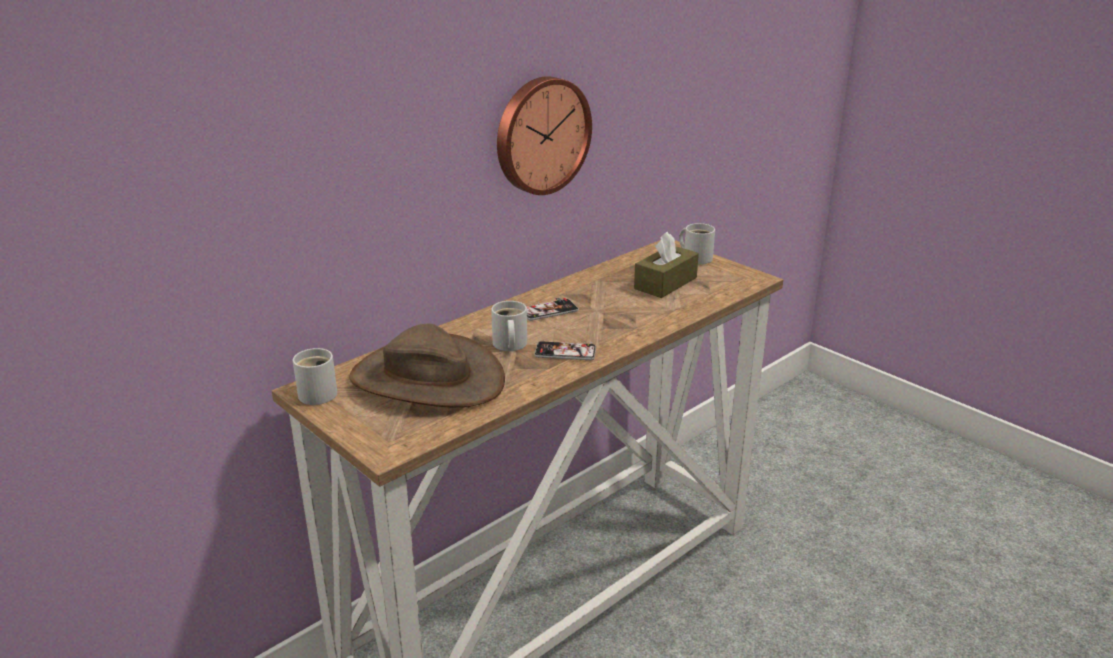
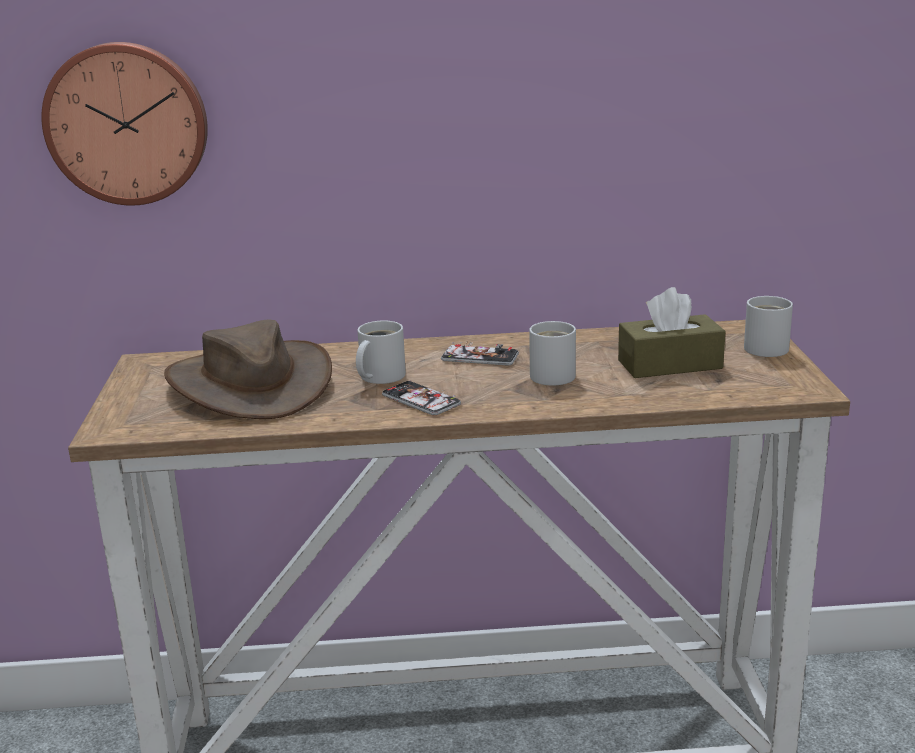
camera: 40 degrees right, 5 degrees down
(318, 392) = (148, 366): white mug -> white mug (555, 375)
(541, 135) = (530, 128): wall clock -> wall clock (127, 123)

